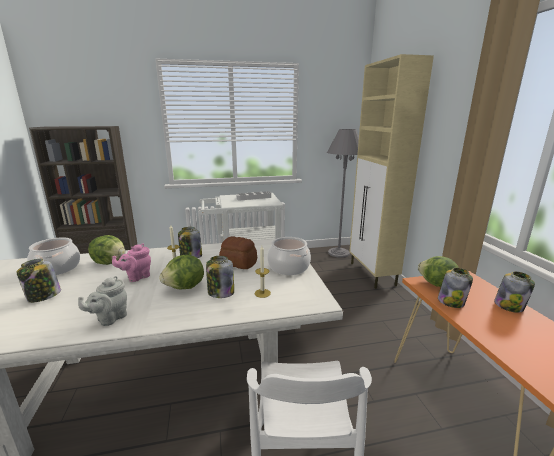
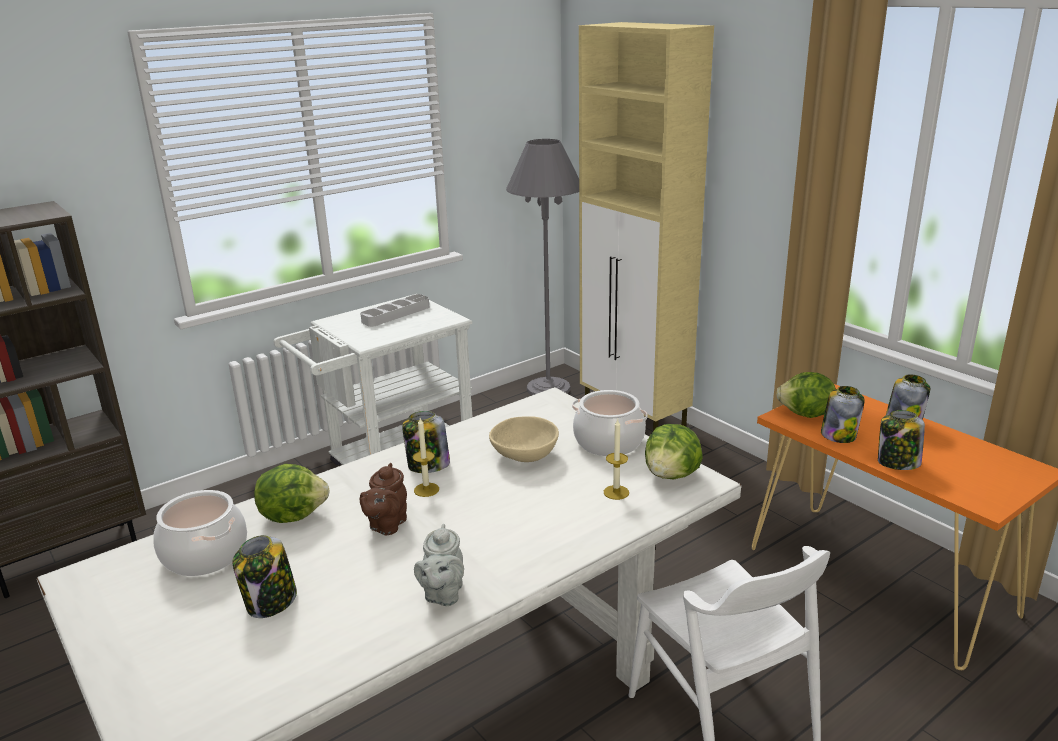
camera: 25 degrees left, 5 degrees up
(137, 277) = (386, 525): pink teapot -> brown teapot
(185, 287) = (492, 517): lettuce -> lettuce (672, 475)
(220, 292) = (555, 509): jar -> jar (897, 463)
(238, 263) = (523, 456): bread -> beige bowl

